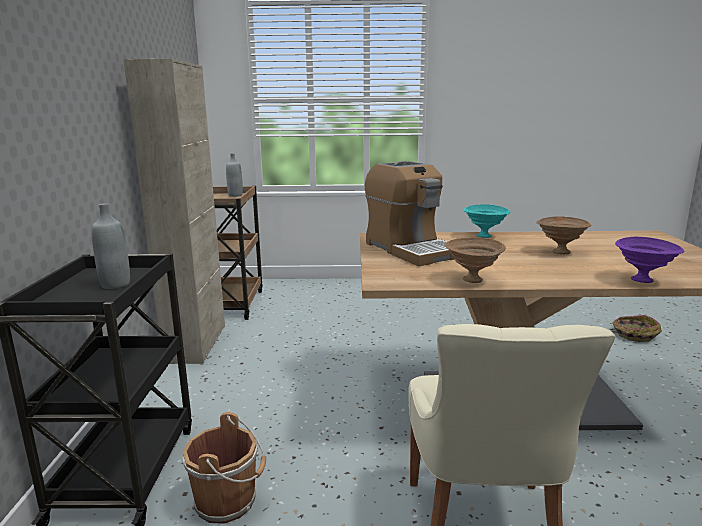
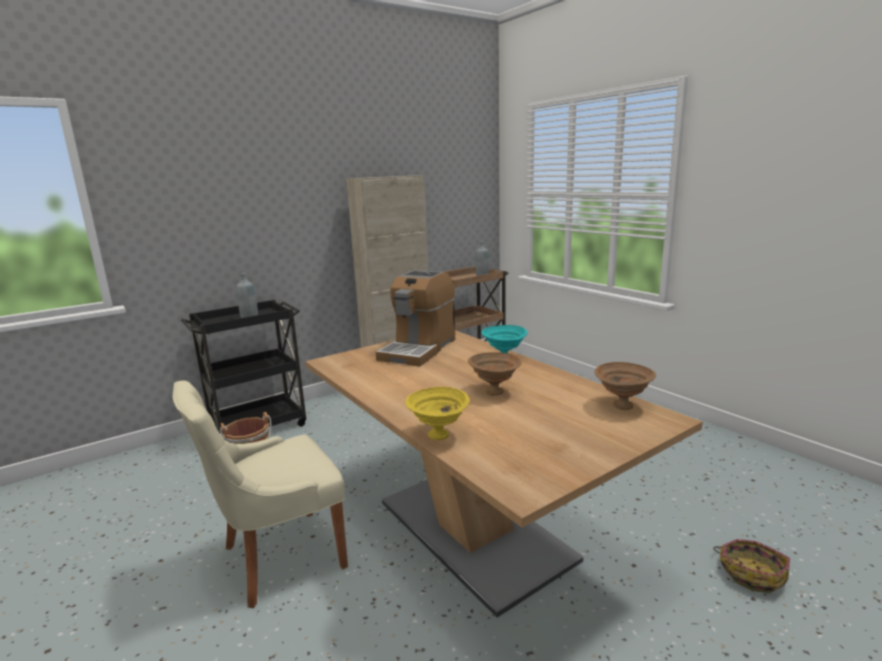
camera: 55 degrees right, 0 degrees up
(473, 280) = (360, 381): brown bowl -> brown bowl (622, 406)
(643, 280) = (439, 436): purple bowl -> yellow bowl

